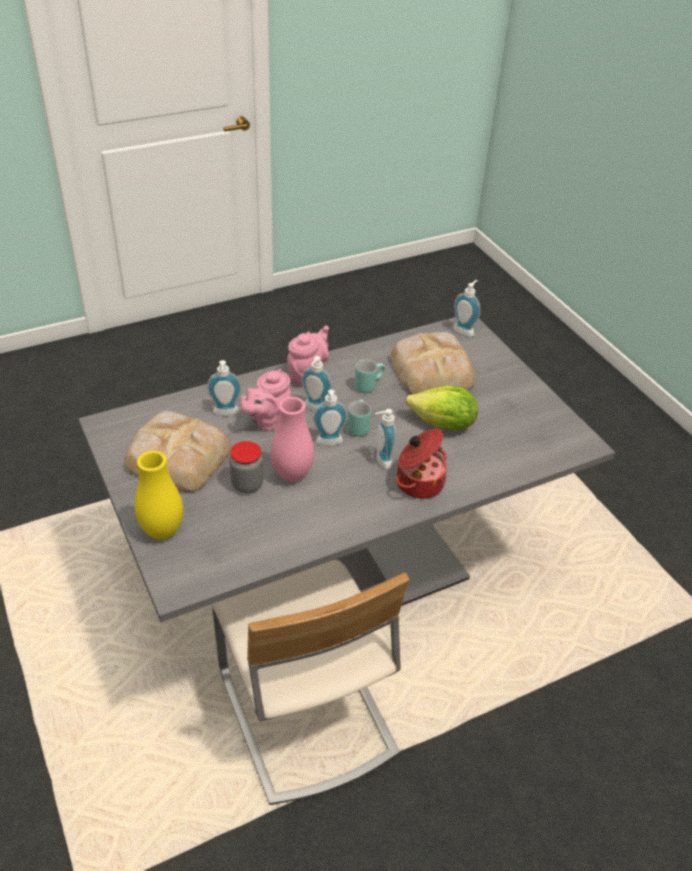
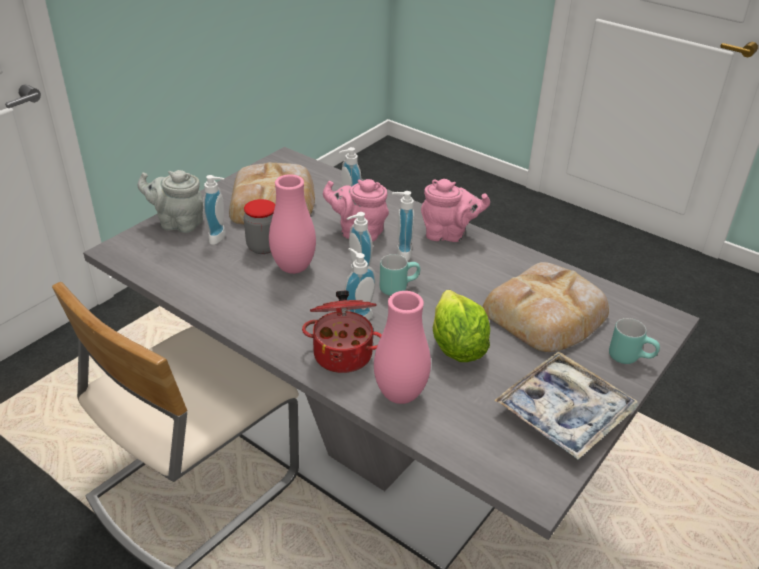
camera: 65 degrees right, 5 degrees down
(162, 531) = (178, 223): yellow vase -> grey teapot
(368, 385) = (472, 275): turquoise mug -> turquoise mug (630, 357)
(465, 330) = (653, 320): soap dispenser -> soap dispenser (220, 237)
(476, 469) = (400, 394): none -> pink vase
(528, 405) = (564, 412): none -> tray

